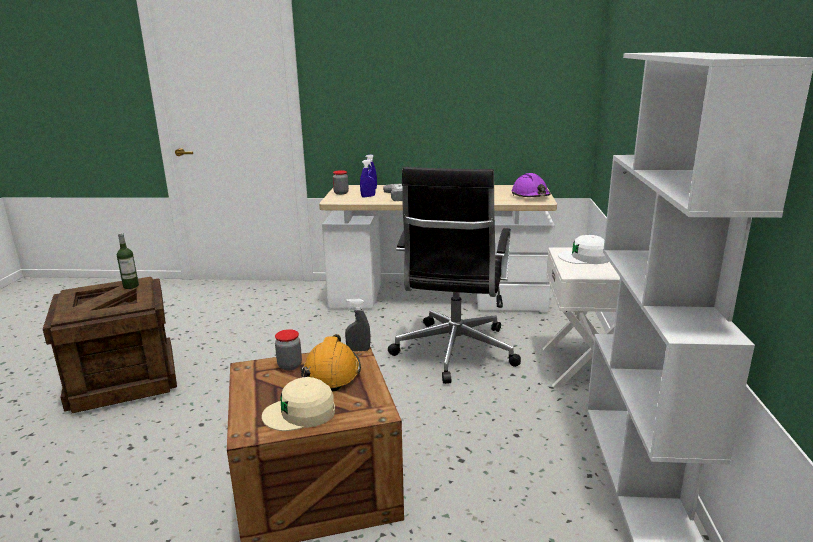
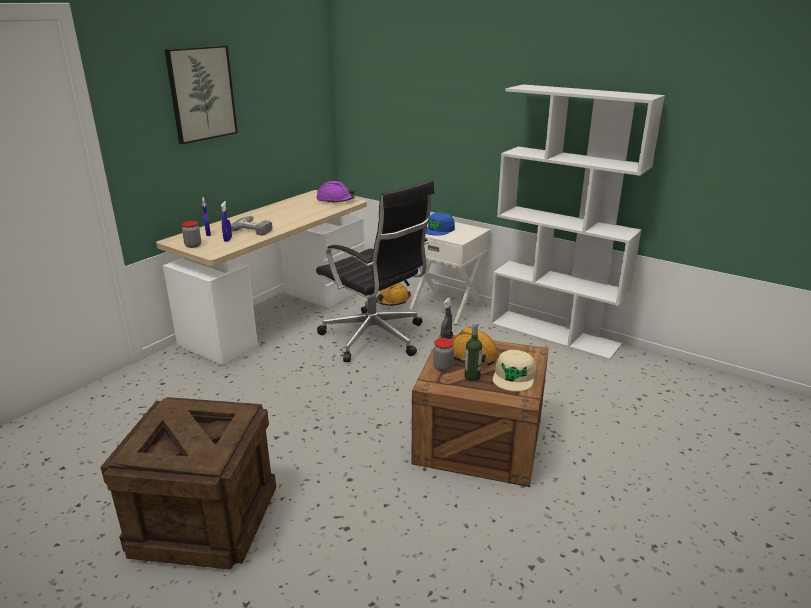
camera: 60 degrees left, 5 degrees up
(131, 286) = (178, 412): bottle -> bottle (472, 377)
(405, 59) = (201, 93): none -> picture
(545, 334) = (392, 301): none -> orange hard hat
(584, 258) = (438, 230): white cap -> blue cap

